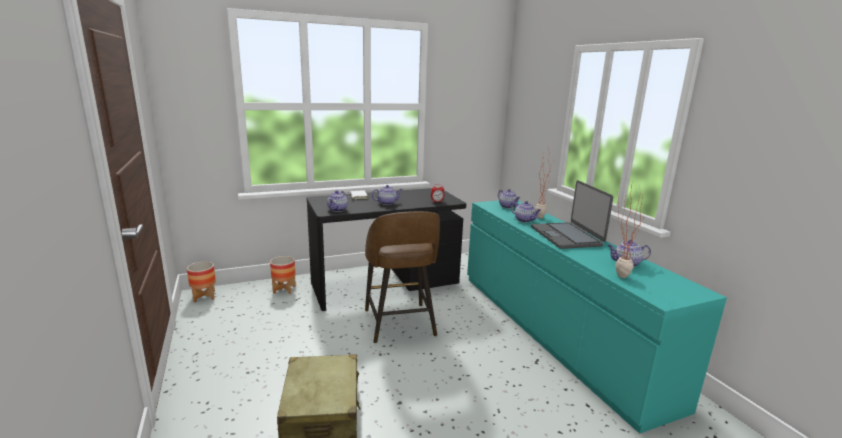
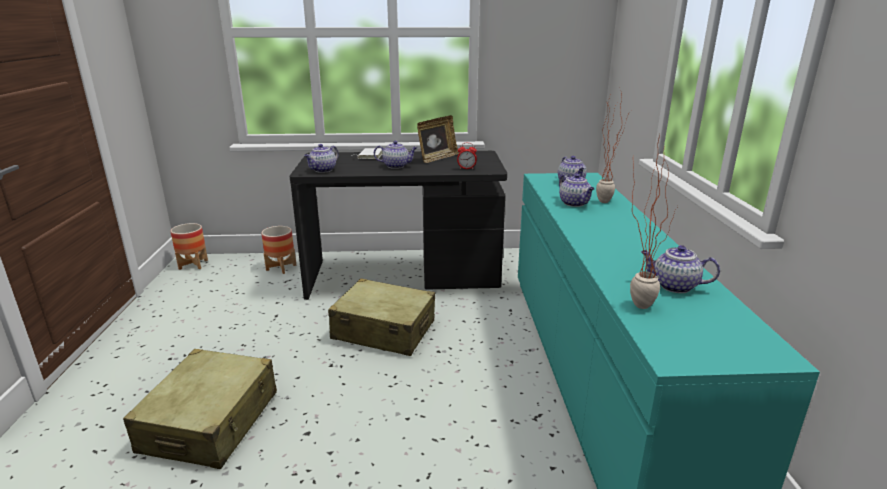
camera: 20 degrees right, 5 degrees up
(400, 324) = (384, 330): brown stool -> beige suitcase
(408, 195) = (437, 158): none -> picture frame
(566, 236) = (616, 233): laptop -> none

